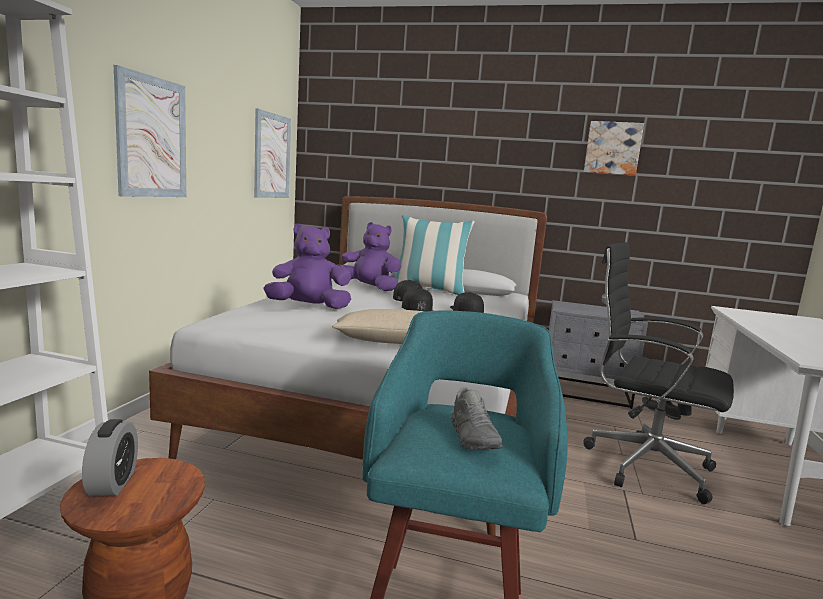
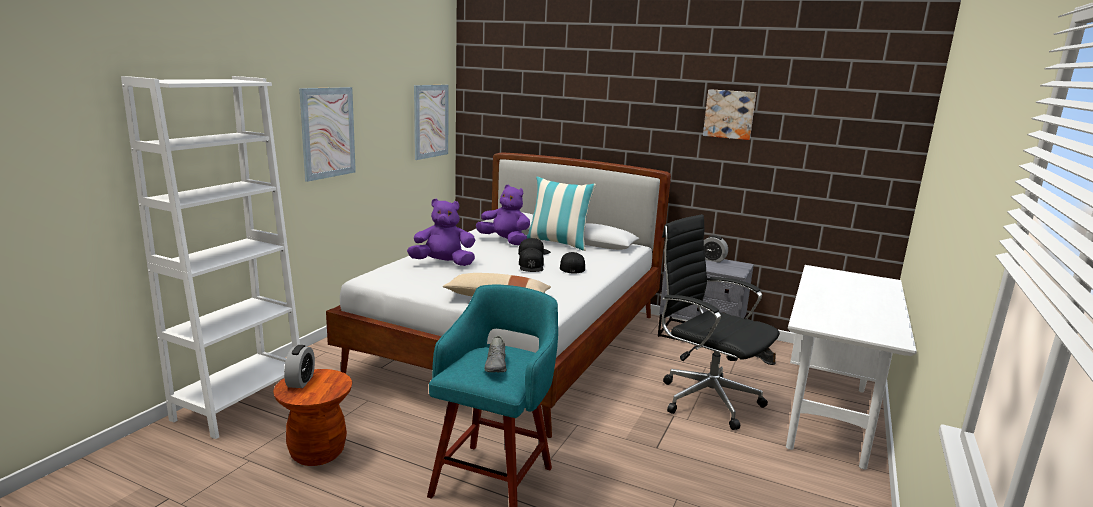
camera: 10 degrees right, 5 degrees up
(595, 307) = (712, 260): none -> alarm clock

